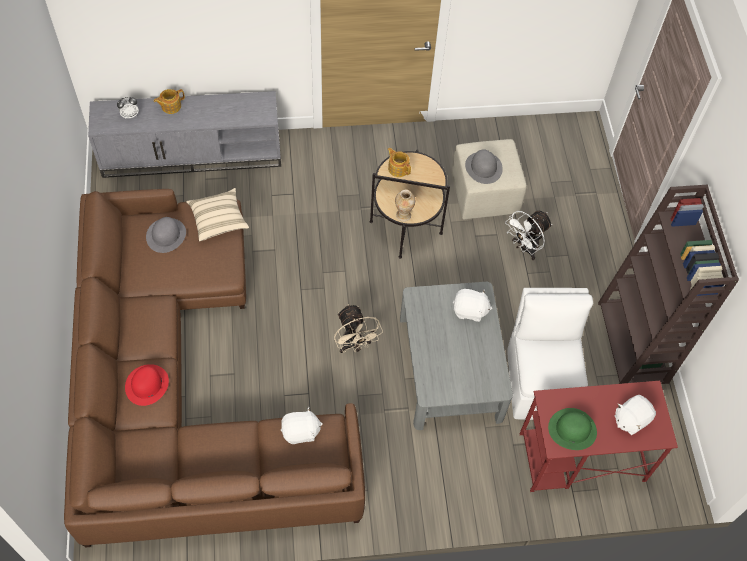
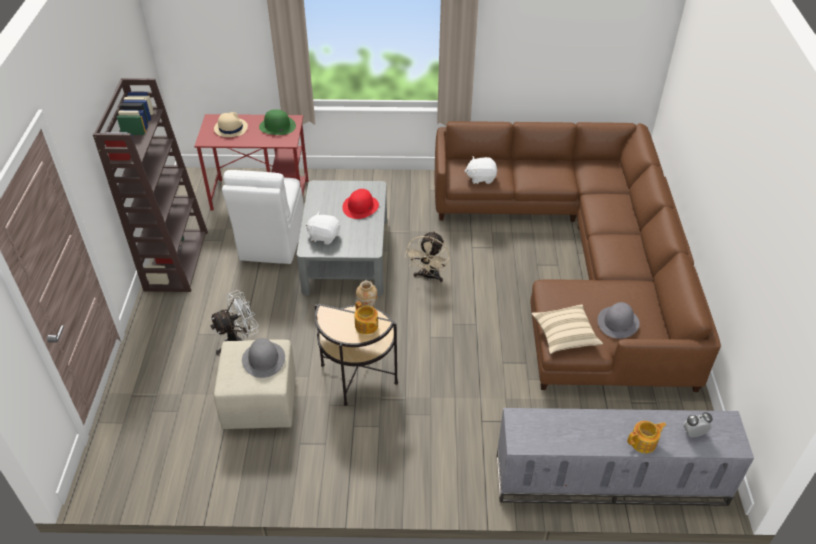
camera: 170 degrees left, 15 degrees down
(147, 385) = (609, 212): red hat -> red hat (360, 206)
(354, 345) = (428, 276): beige fan -> beige fan turned 150 degrees counterclockwise
(630, 419) = (230, 128): white plush toy -> beige hat

